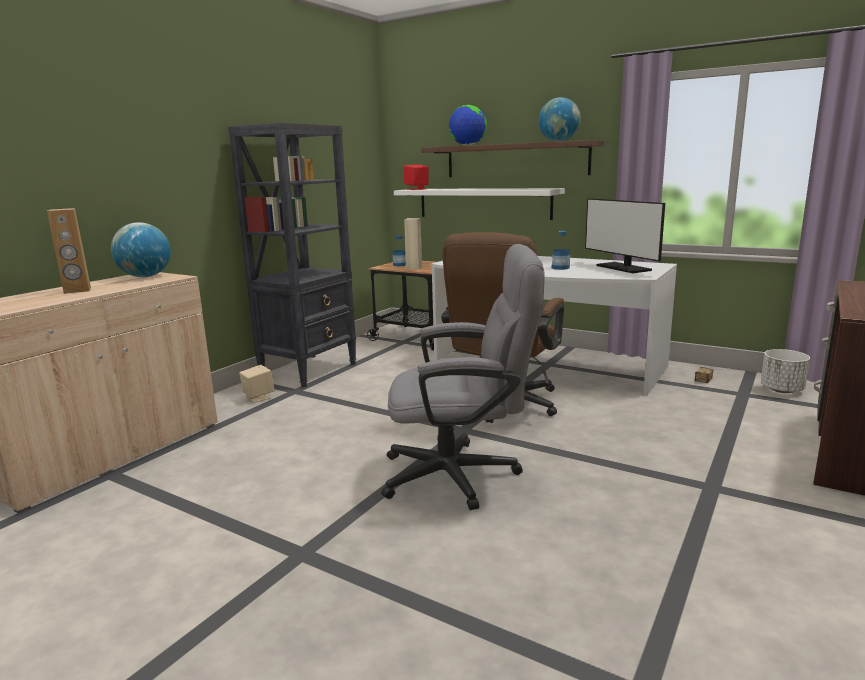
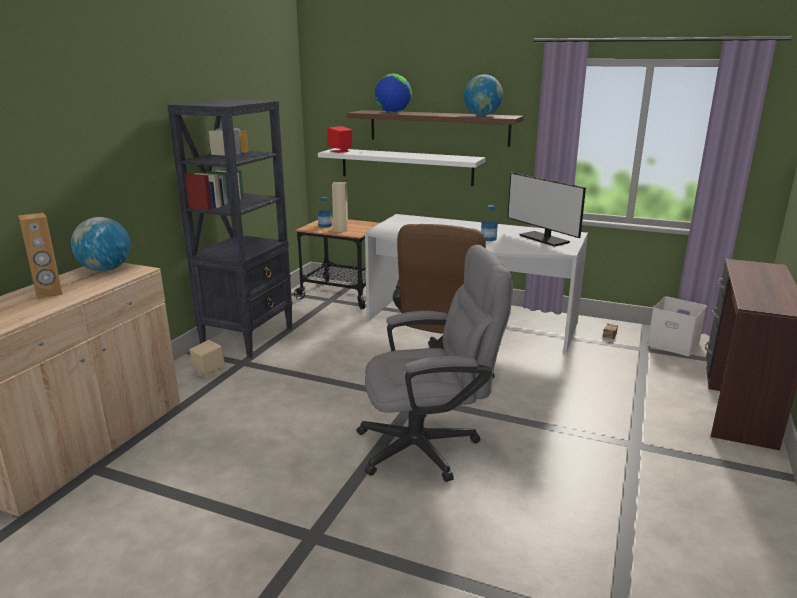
camera: 10 degrees left, 5 degrees up
(782, 390) = (674, 343): white planter -> white storage box

